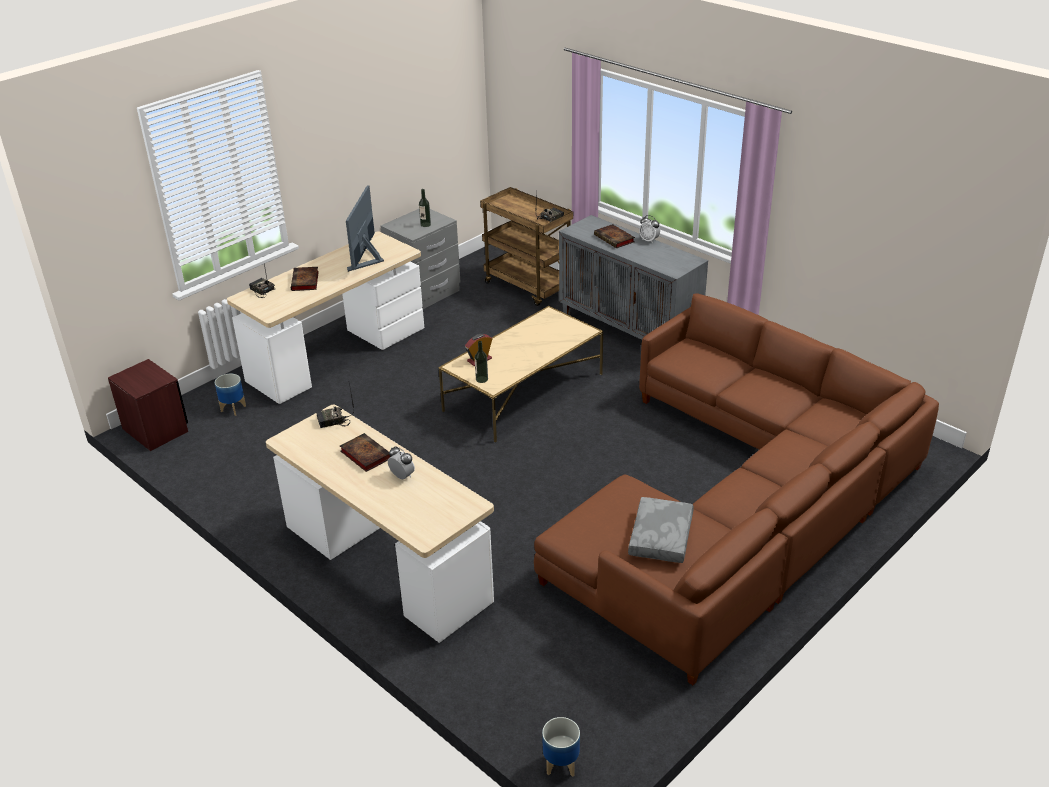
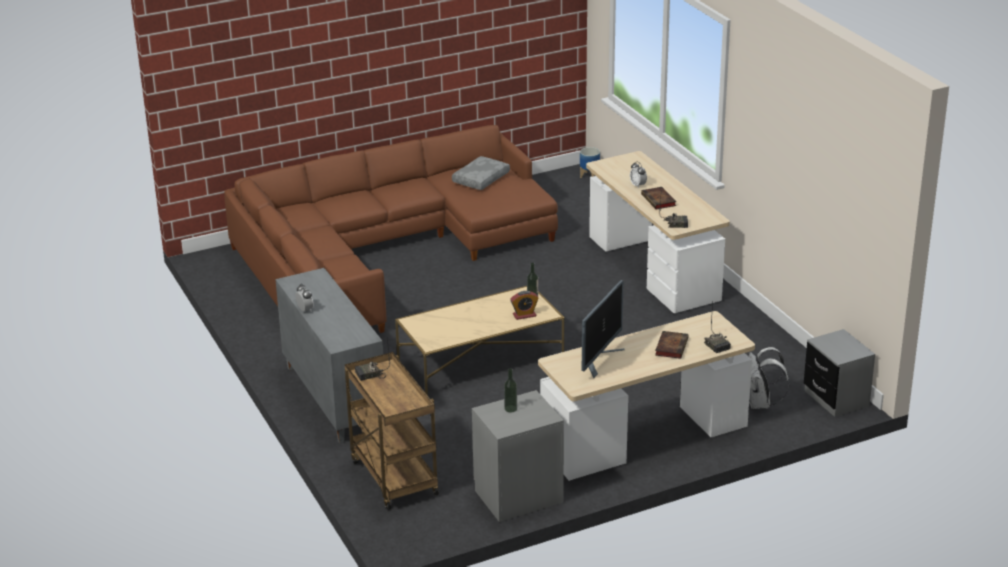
camera: 160 degrees left, 5 degrees down
(155, 430) = (836, 398): brown nightstand -> grey nightstand
(233, 408) = (760, 403): planter -> white backpack
(615, 239) = (336, 318): book -> none

